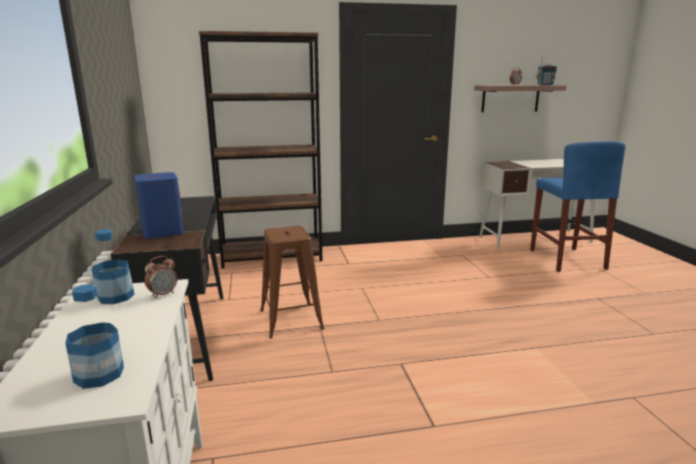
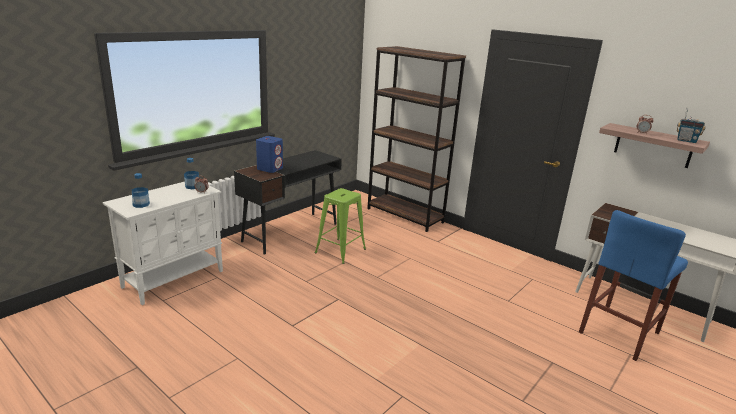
camera: 50 degrees right, 5 degrees up
(291, 319) = (340, 251): brown stool -> green stool

